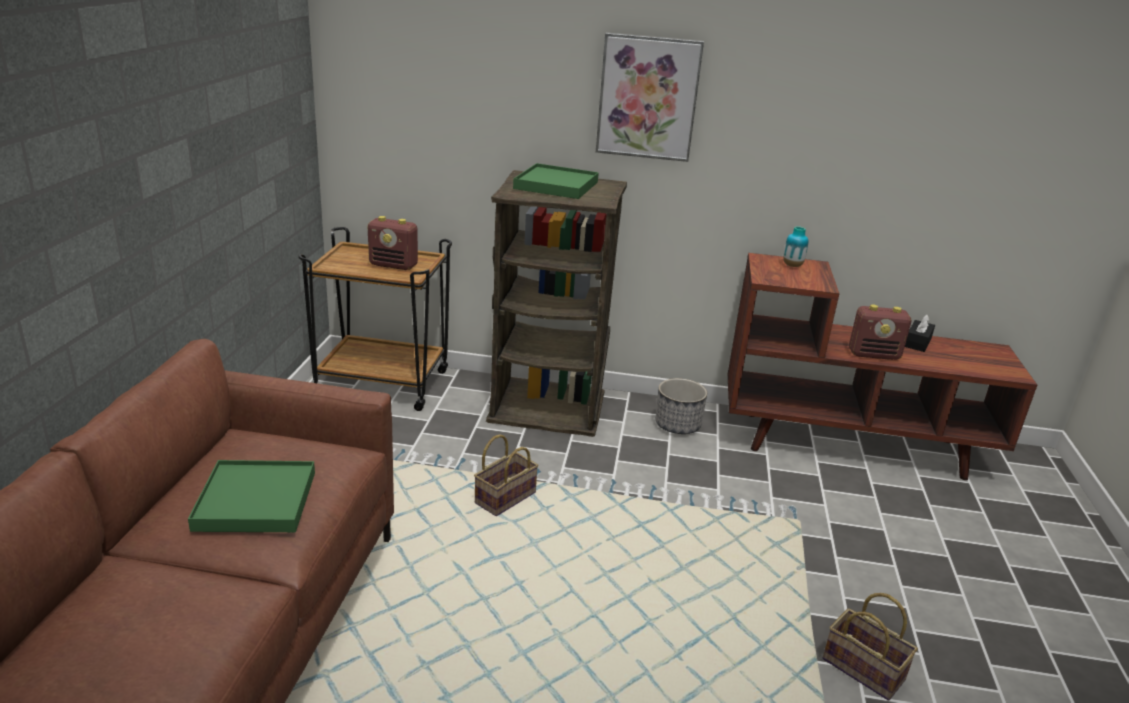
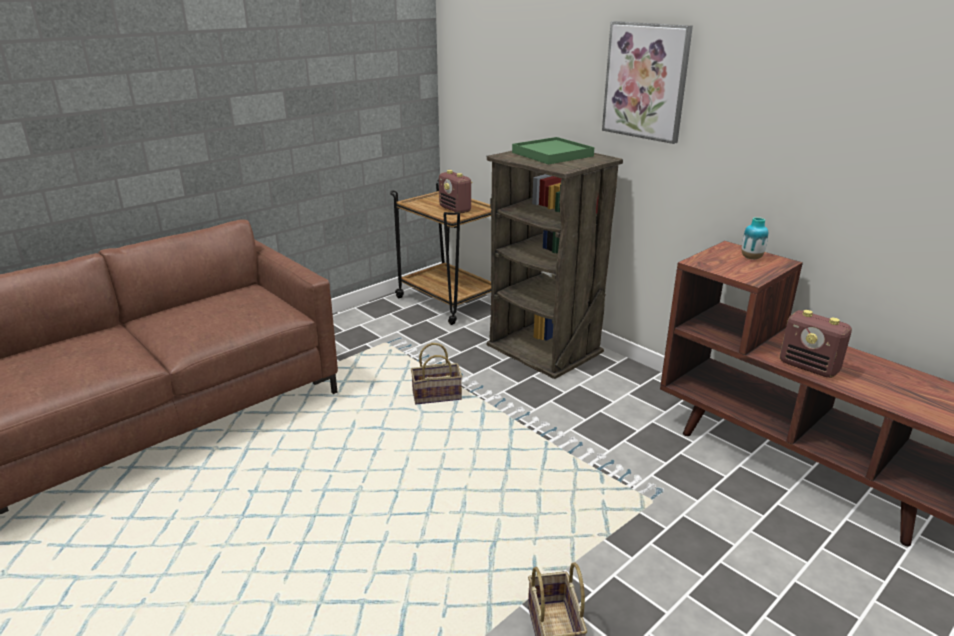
camera: 40 degrees right, 0 degrees up
(256, 500) = (201, 319): green tray -> none
(677, 425) = (637, 393): planter -> none
(917, 343) = (887, 372): black tissue box -> none

